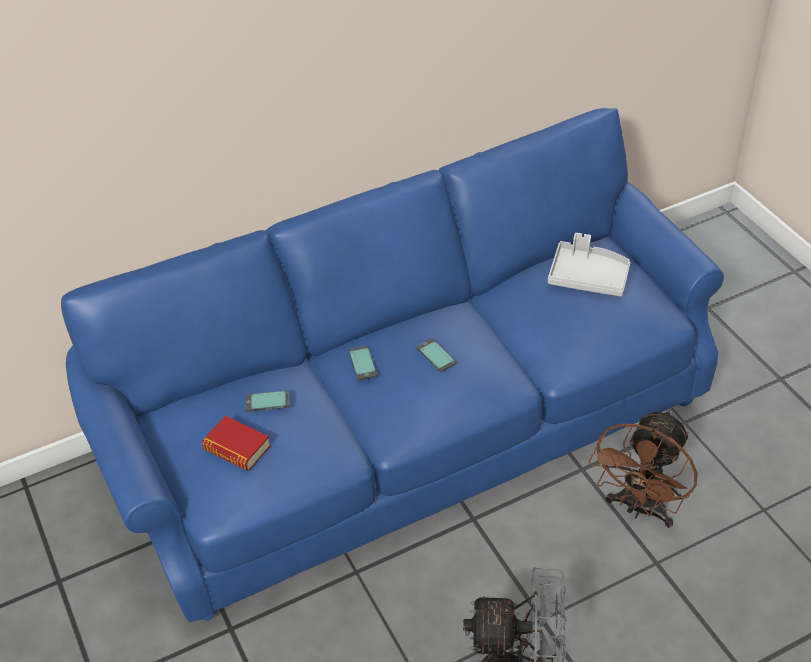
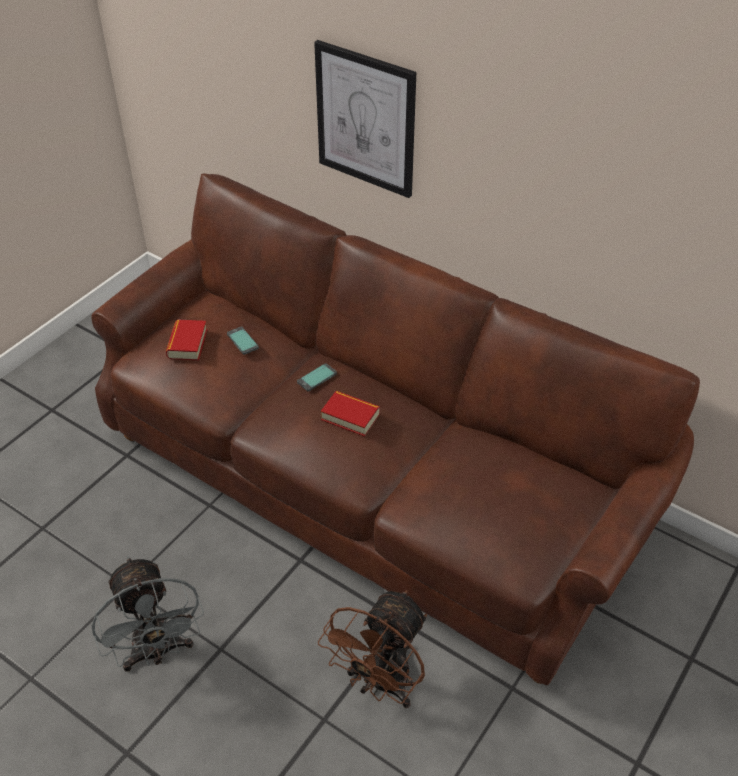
camera: 60 degrees right, 0 degrees up
(225, 108) = (366, 119): none -> picture
(410, 430) = (370, 480): blue sofa -> brown sofa
(436, 356) = (350, 417): phone -> book
(588, 277) = (525, 486): grey tray -> none
(640, 508) = (381, 684): brown fan -> brown fan turned 60 degrees counterclockwise

